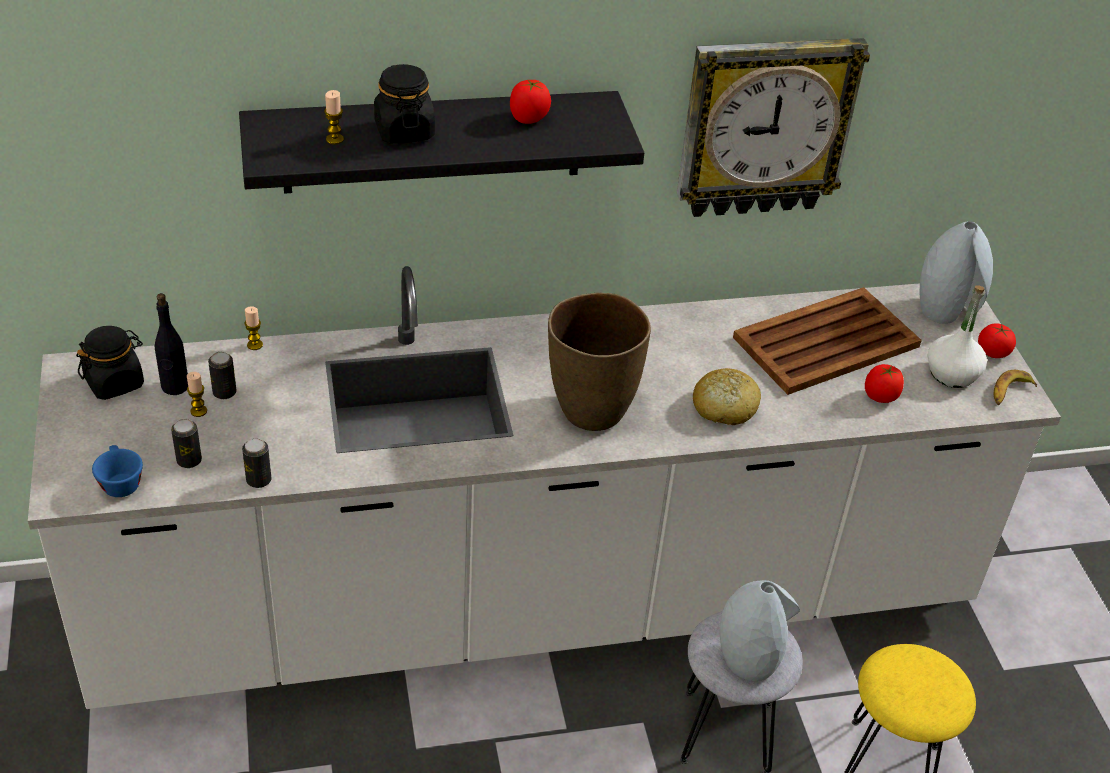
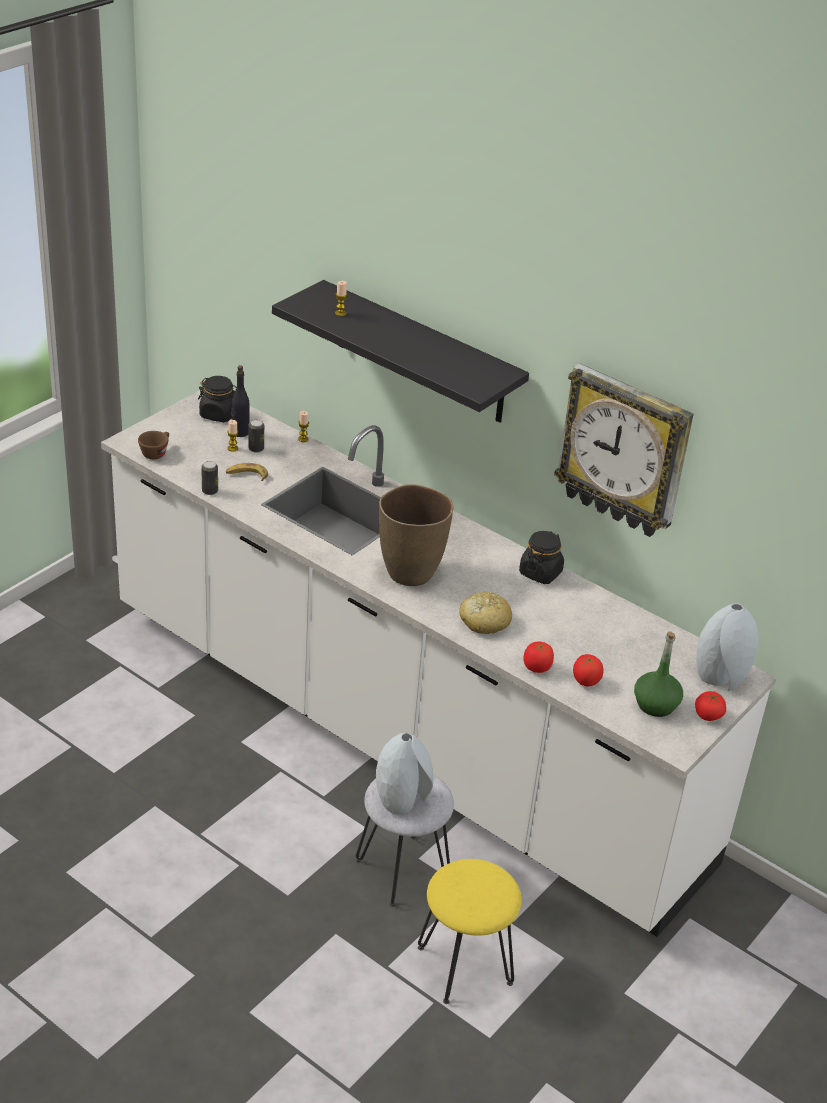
camera: 50 degrees right, 5 degrees down
(119, 482) = (156, 452): blue cup -> brown cup
(189, 460) = (196, 464): can -> none
(404, 131) = (379, 328): black jar -> black jar (540, 572)
(528, 119) = (451, 357): tomato -> tomato (537, 668)
(824, 342) = (605, 637): brown tray -> none
(951, 373) = (656, 704): white bottle -> green bottle
(1009, 392) = (674, 738): banana -> banana (247, 475)

